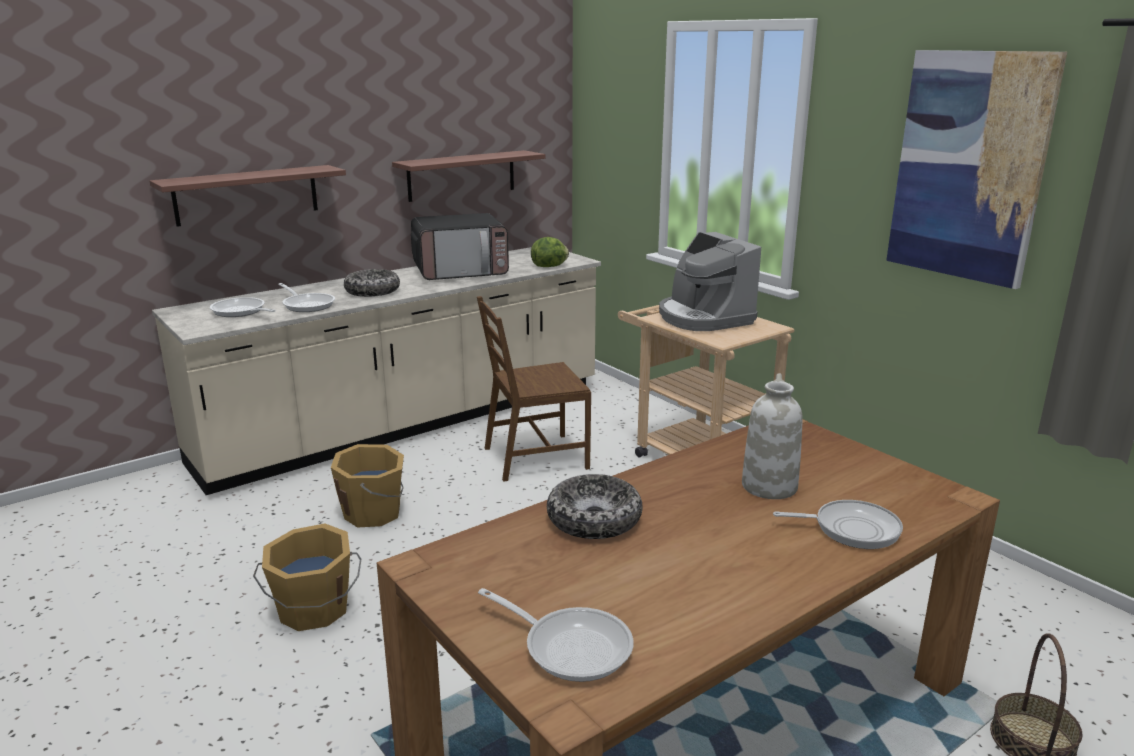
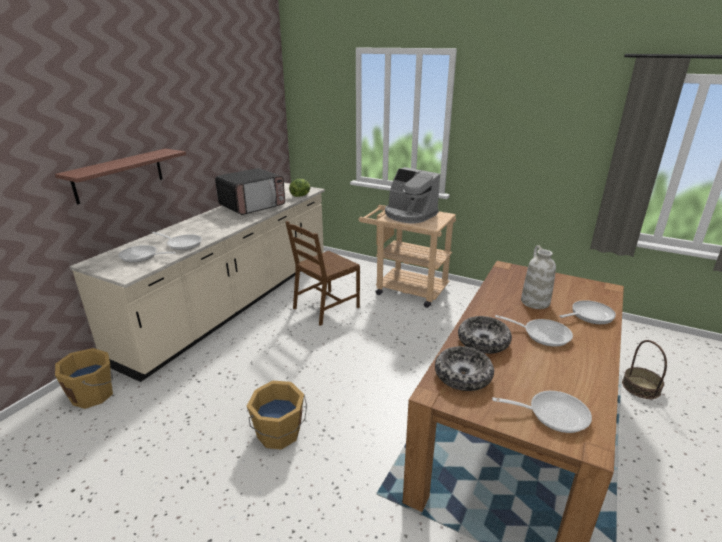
camera: 25 degrees left, 5 degrees up
(372, 291) = (214, 227): bowl -> bowl (463, 375)
(374, 513) = (262, 363): orange bucket -> orange bucket (94, 394)
(462, 175) = (236, 146): shelf -> none
(714, 535) = (542, 334): none -> frying pan
(969, 167) = (548, 125): picture -> none

